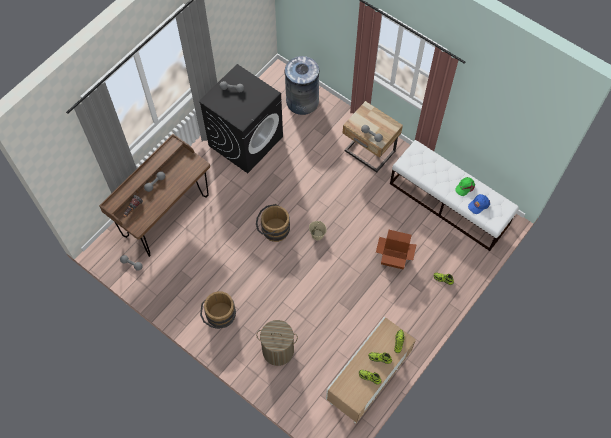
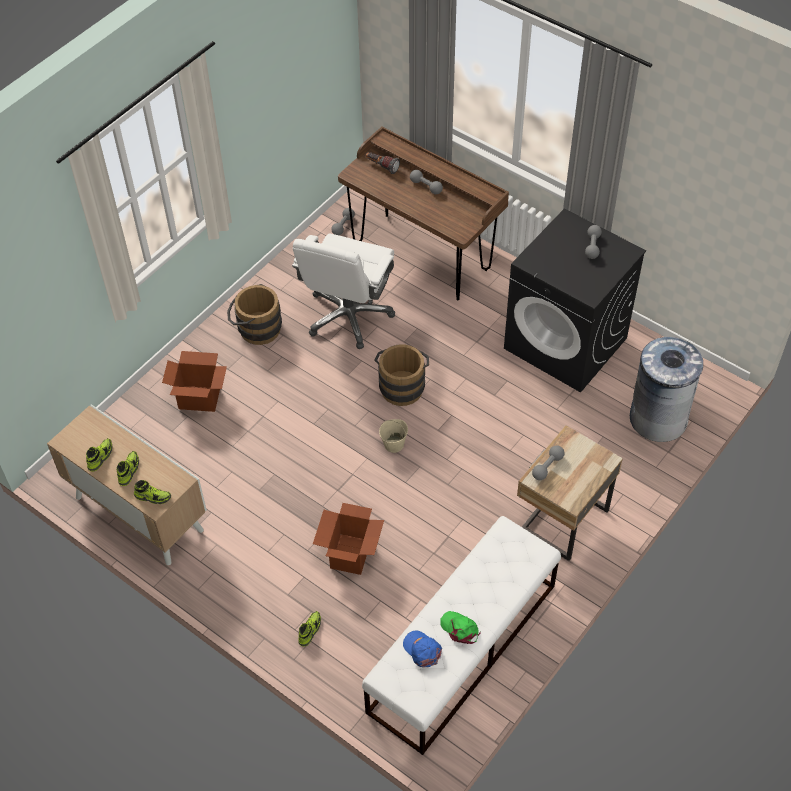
camera: 90 degrees right, 10 degrees down
(214, 260) = (348, 316): none -> white office chair
(278, 350) = (199, 398): laundry basket -> cardboard box

